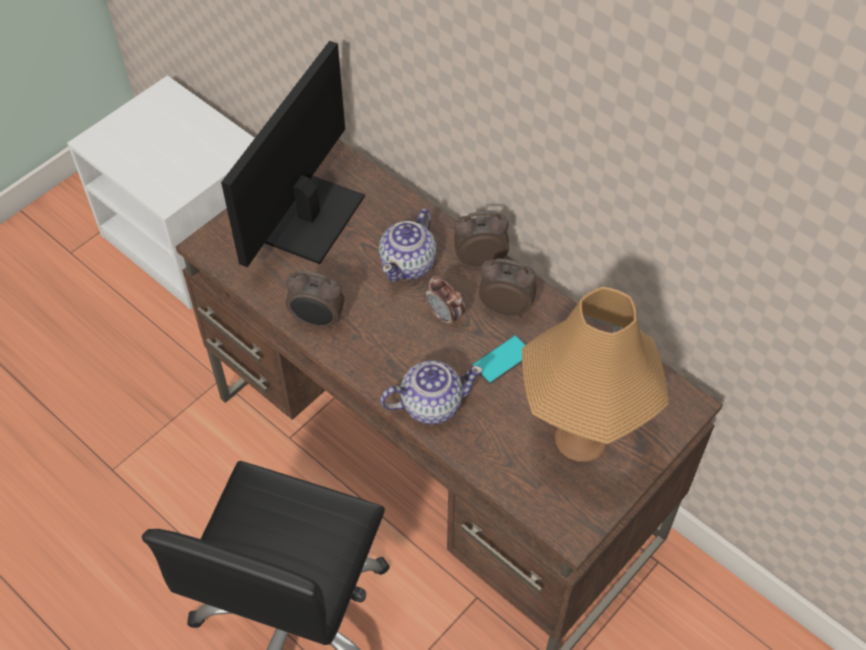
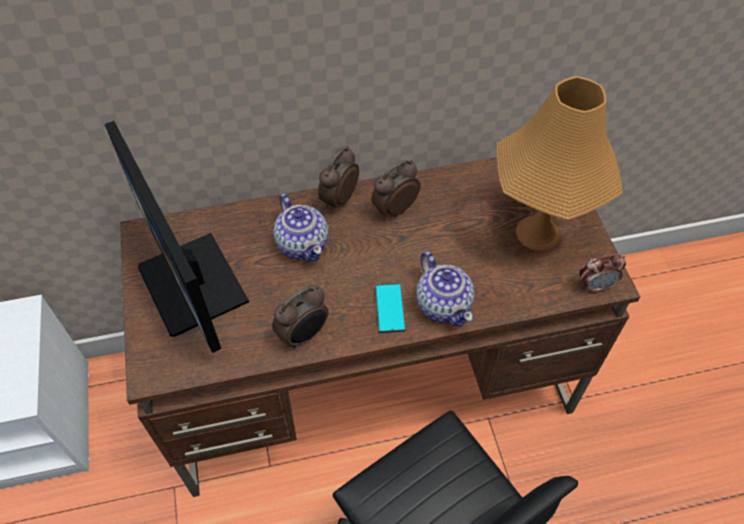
camera: 55 degrees left, 0 degrees up
(430, 404) = (443, 304): teapot -> teapot turned 135 degrees clockwise
(445, 316) = (371, 249): alarm clock -> alarm clock (595, 286)
(502, 360) = (438, 238): phone -> phone (389, 308)

